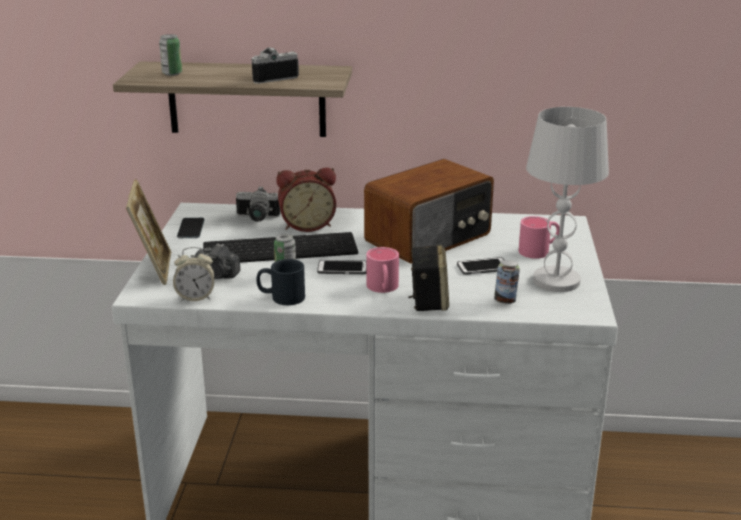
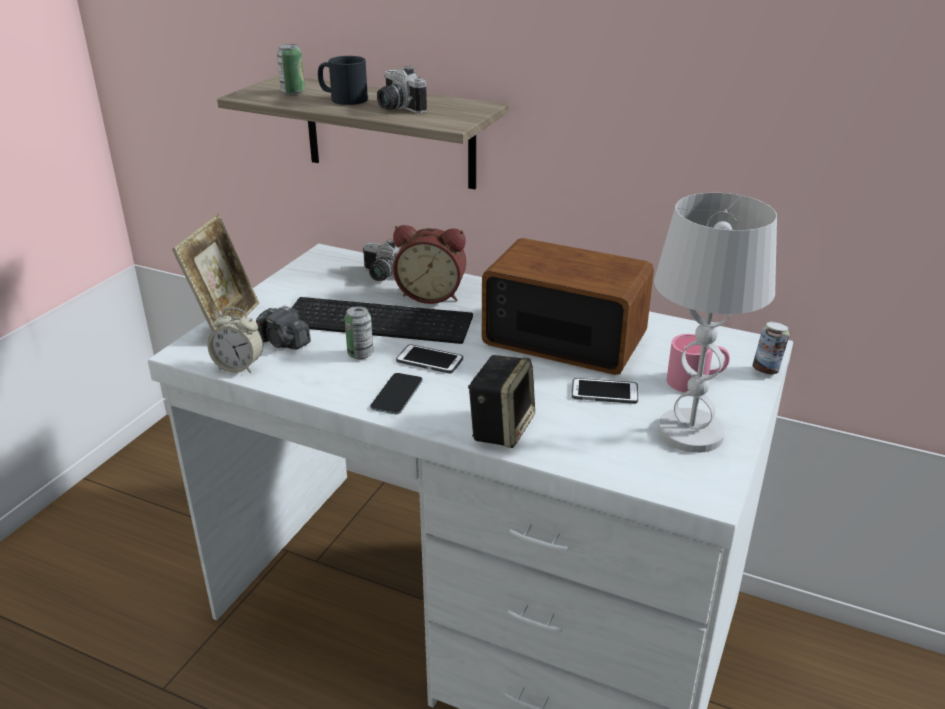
camera: 20 degrees right, 5 degrees up
(191, 228) = (303, 277): phone -> phone (397, 394)
(272, 77) = (396, 108): camera -> camera turned 120 degrees counterclockwise
(281, 297) = (331, 386): black mug -> black mug (342, 98)
(383, 288) = (458, 398): pink mug -> none
(430, 238) = (564, 338): radio -> radio turned 135 degrees counterclockwise
(505, 301) = (601, 450): can -> can (766, 370)

